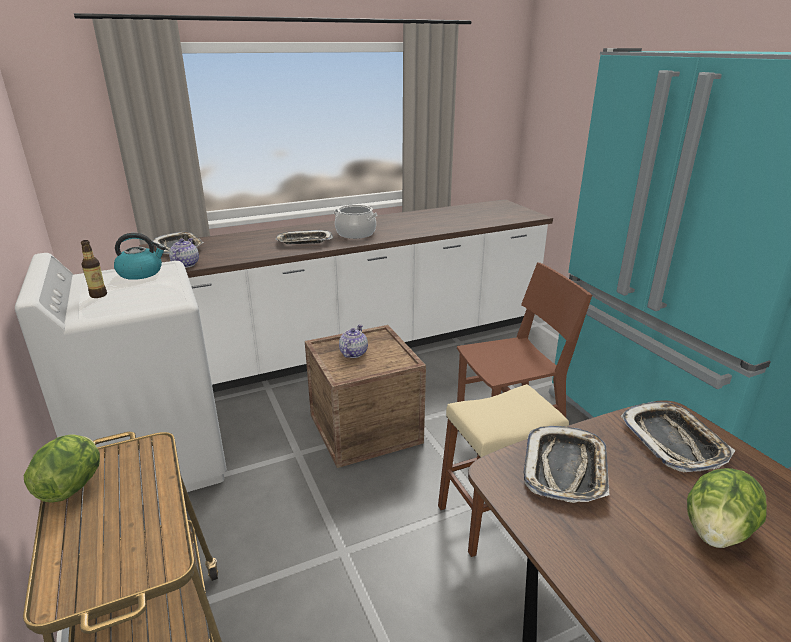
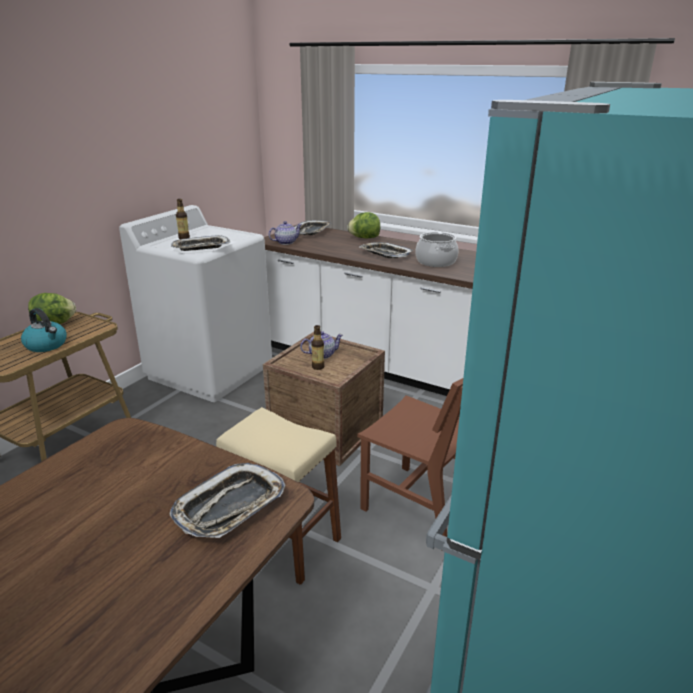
camera: 55 degrees right, 0 degrees up
(141, 273) = (227, 234): kettle -> kettle (47, 345)
(373, 362) = (318, 367): none -> bottle
(565, 469) = (145, 457): tray -> tray (200, 247)
(717, 532) = (96, 550): lettuce -> lettuce (364, 238)

